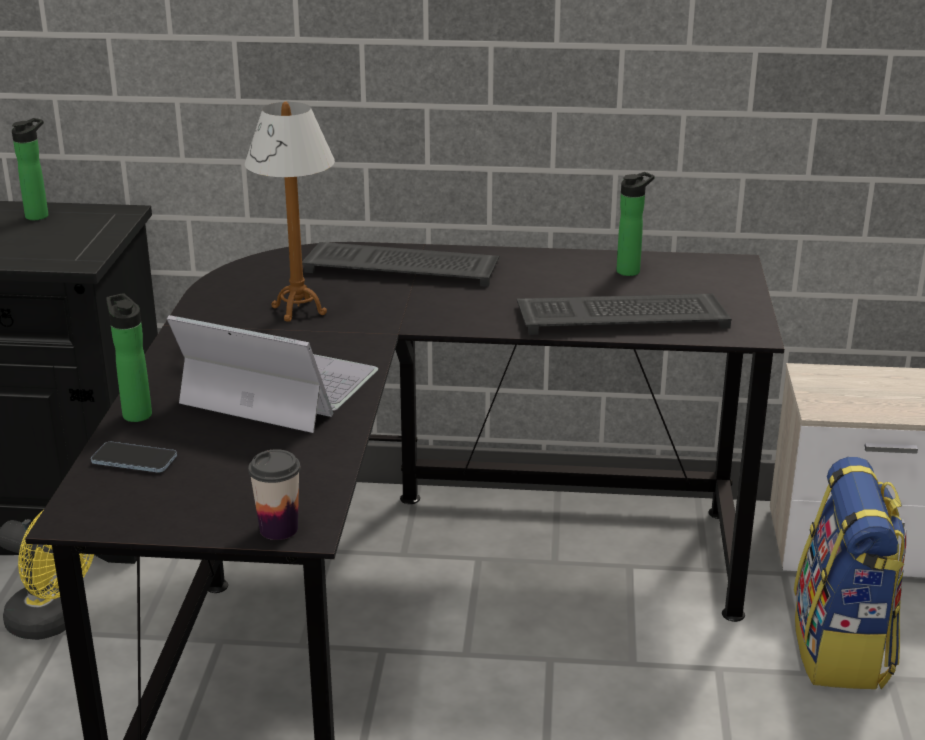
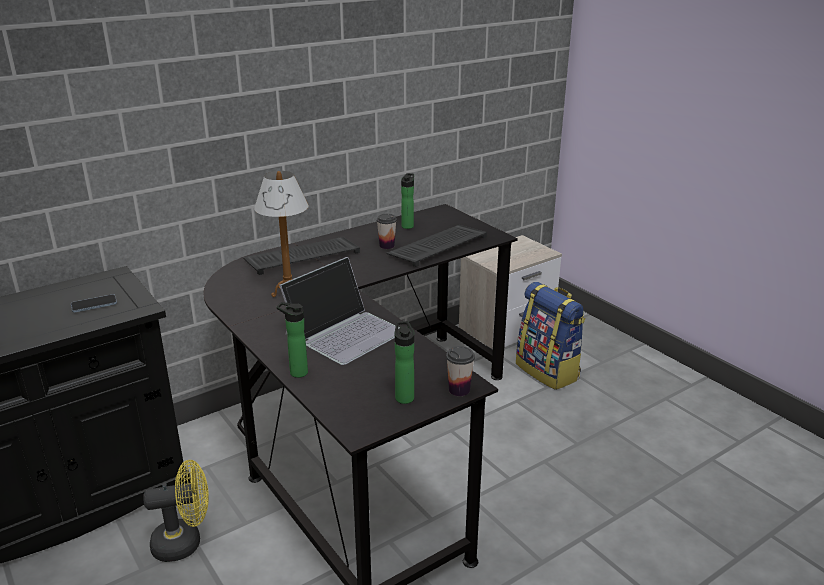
camera: 40 degrees left, 0 degrees up
(39, 215) = (63, 292): bottle -> bottle (404, 396)
(134, 460) = (337, 393): phone -> phone (94, 305)
(278, 387) = (345, 332): laptop -> laptop turned 150 degrees clockwise
(544, 290) = (387, 246): none -> cup

